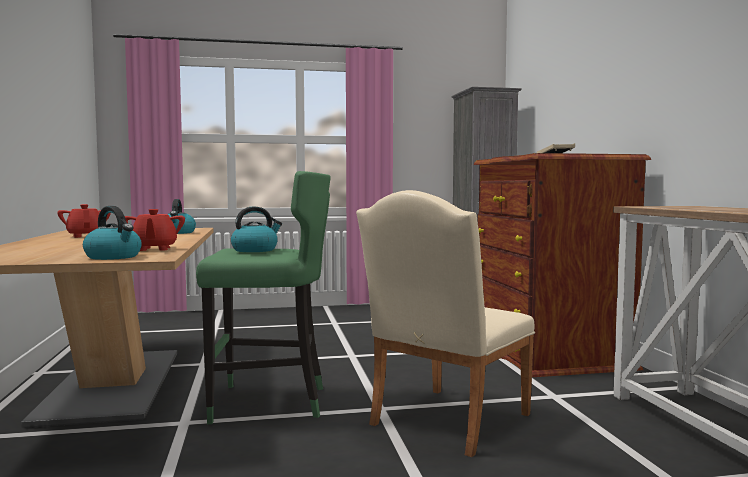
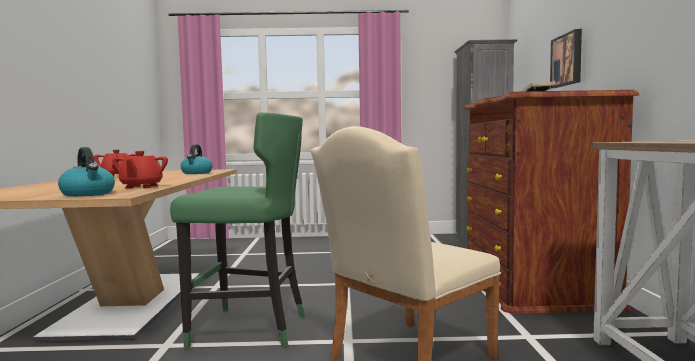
camera: 10 degrees right, 0 degrees up
(255, 250) = (232, 188): kettle -> none
(578, 116) = (567, 60): none -> picture

